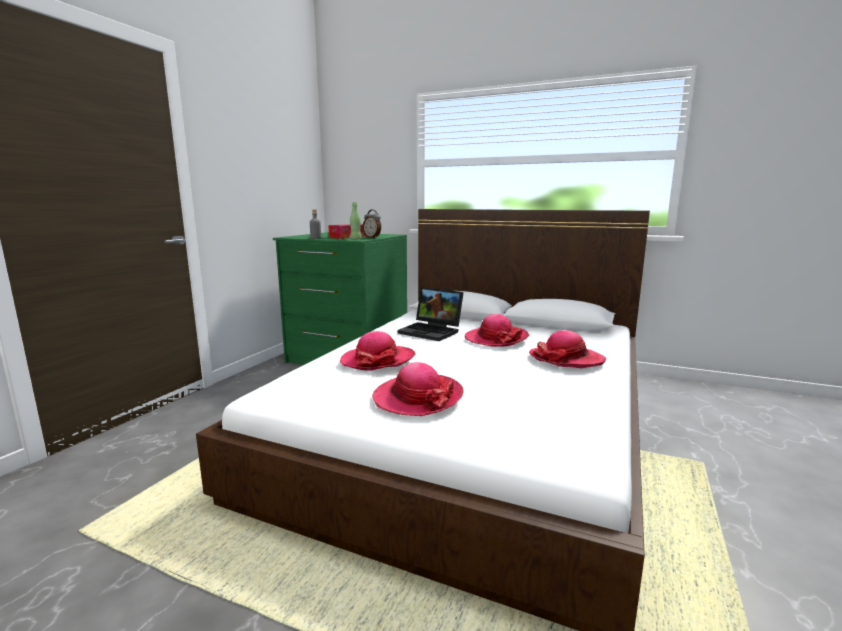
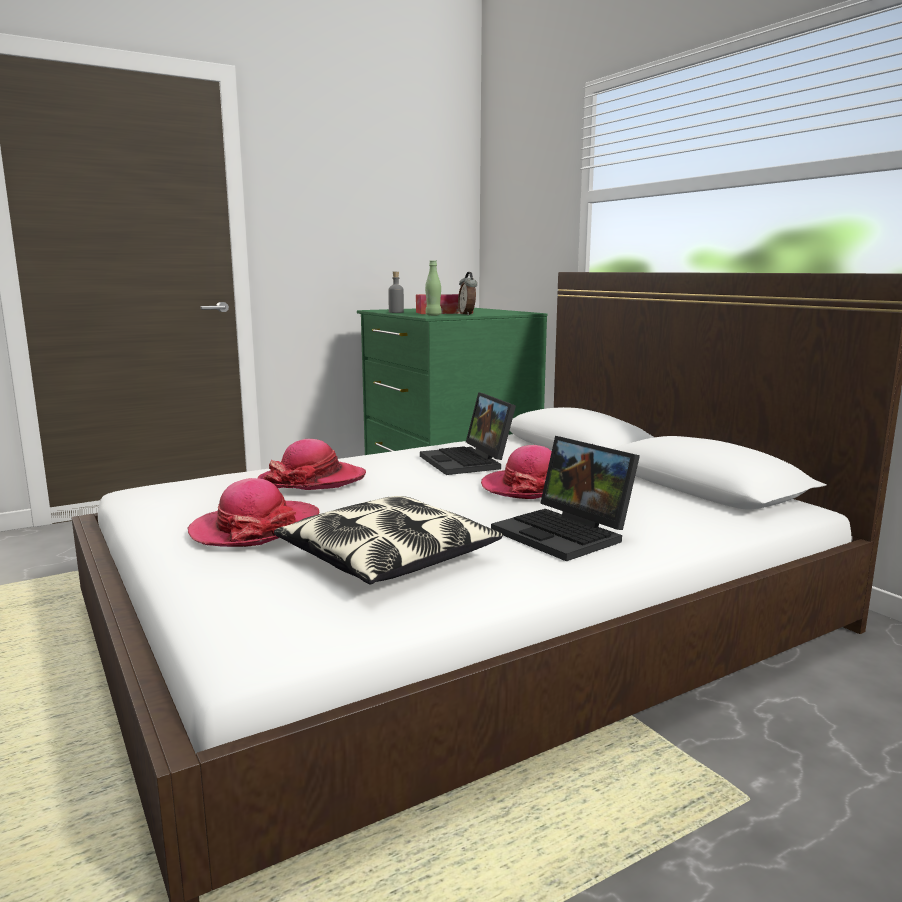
camera: 35 degrees right, 0 degrees up
(525, 394) = (388, 558): none -> pillow
(566, 359) = (566, 534): hat -> laptop

